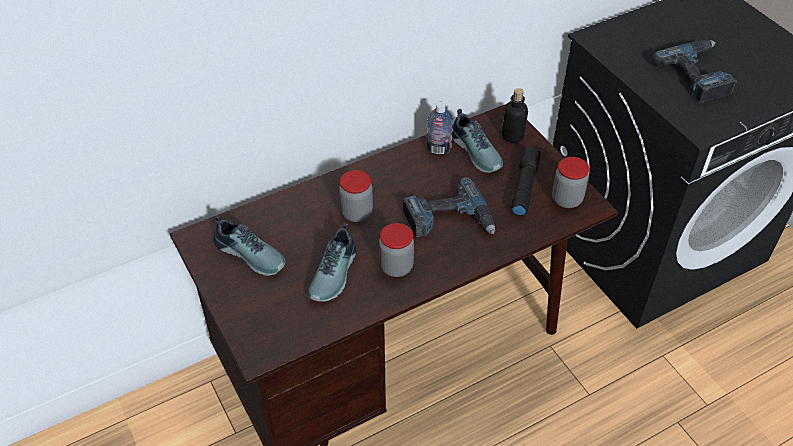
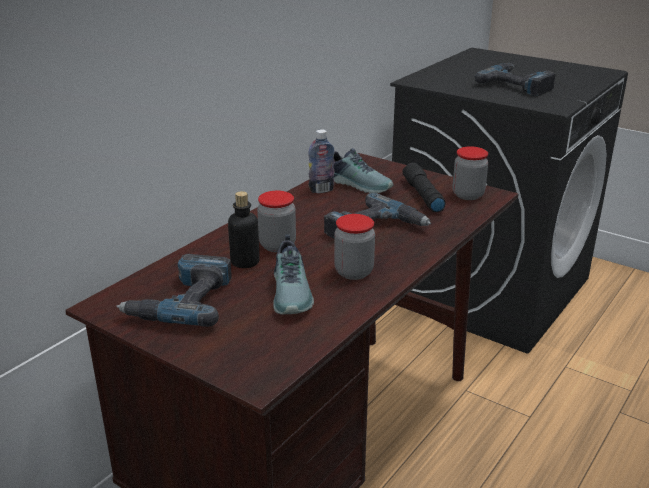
camera: 25 degrees left, 20 degrees down
(251, 253) = (182, 301): shoe -> power drill
(512, 136) = (381, 170): bottle -> bottle (245, 262)

